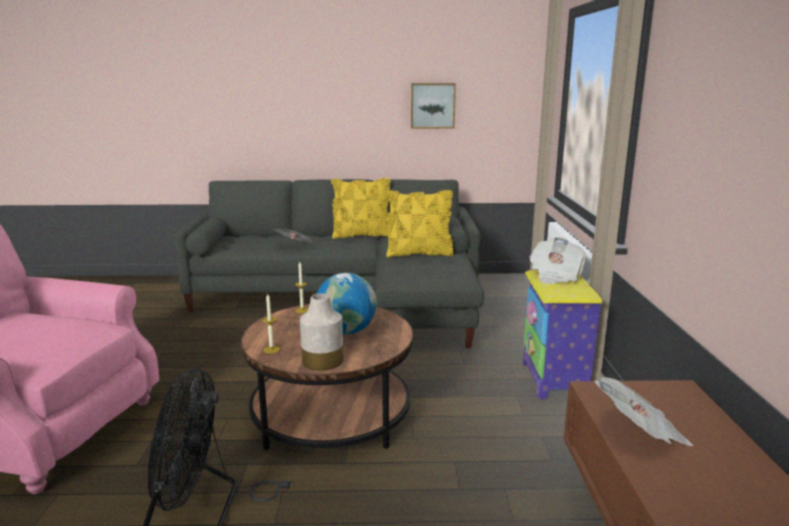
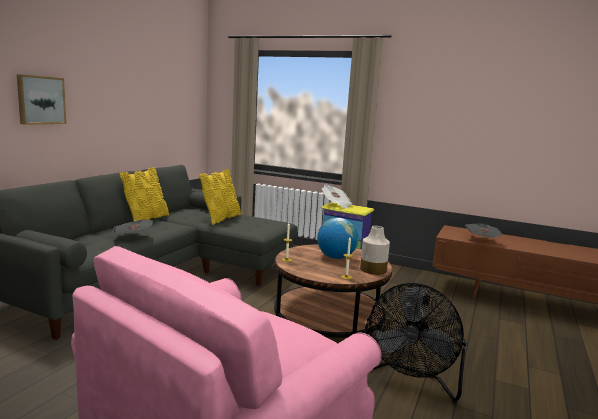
camera: 65 degrees left, 5 degrees down
(432, 105) = (154, 108): picture -> picture (40, 100)

